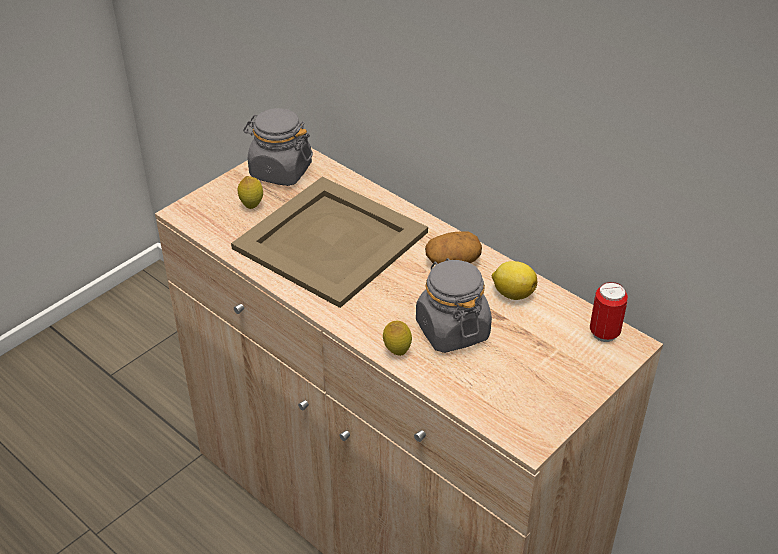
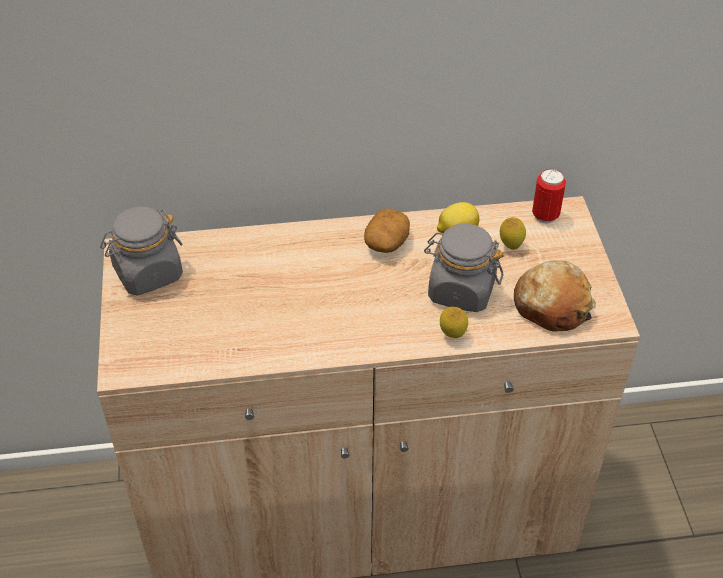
camera: 50 degrees left, 5 degrees up
(252, 205) = (171, 318): lemon -> lemon (510, 246)
(332, 240) = (280, 295): beige tray -> none
(501, 393) = (552, 305): none -> bread

